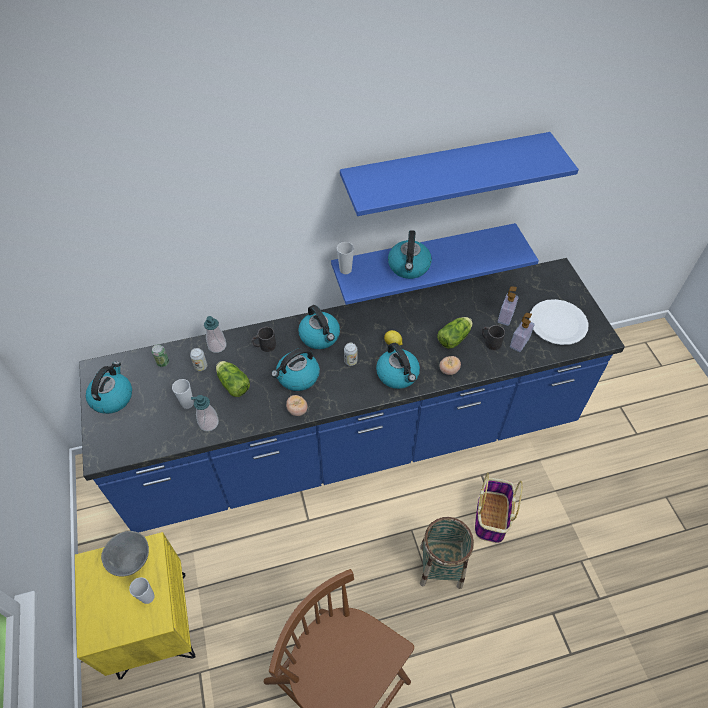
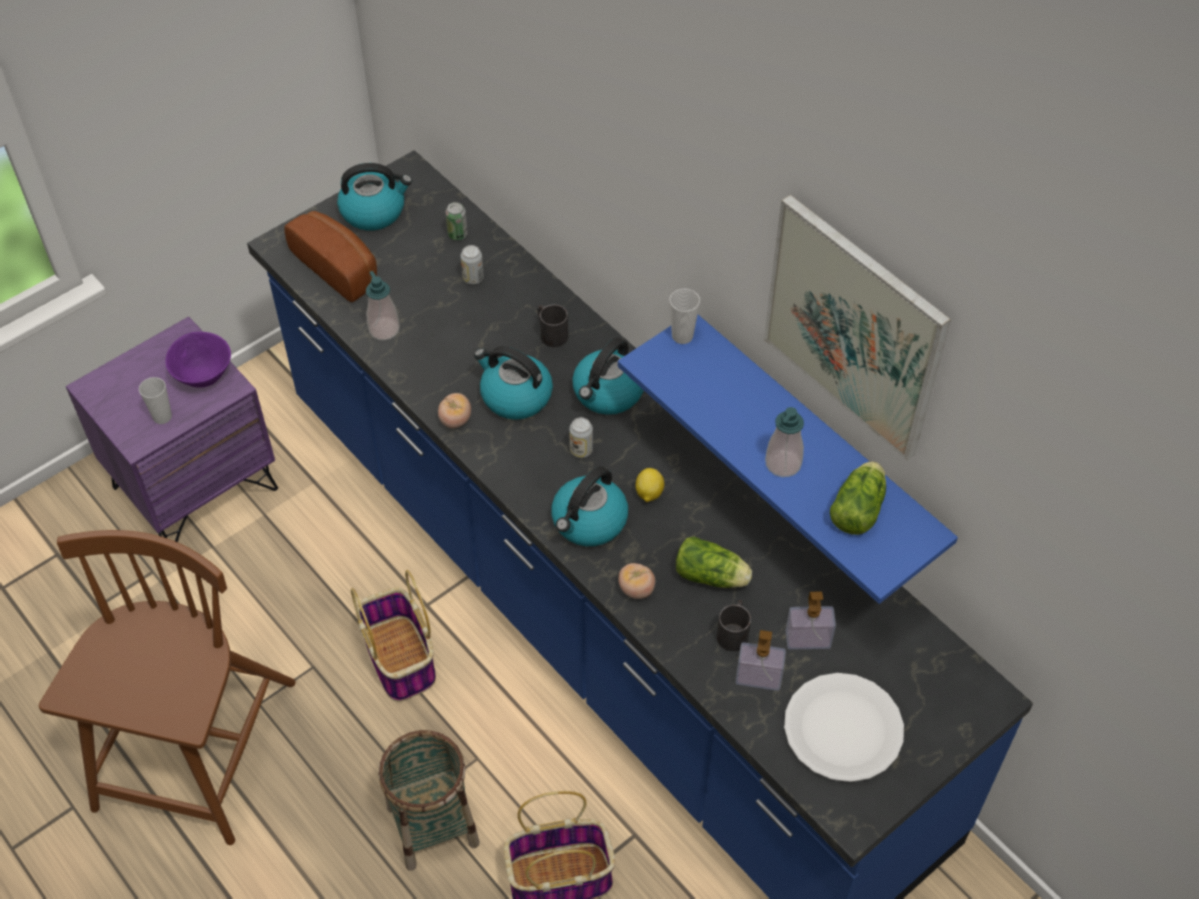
camera: 65 degrees right, 0 degrees up
(131, 561) = (202, 376): grey bowl -> purple bowl
(143, 430) = (339, 266): none -> bread
(152, 624) = (195, 487): yellow nightstand -> purple nightstand
(187, 403) = (404, 292): cup -> none
(217, 346) = (519, 279): soap dispenser -> soap dispenser (783, 464)
(232, 383) = (463, 326): lettuce -> lettuce (859, 507)
(335, 546) = (401, 659): none -> basket
(409, 267) = (741, 415): kettle -> none
(444, 172) = (854, 327): blue shelf -> picture

